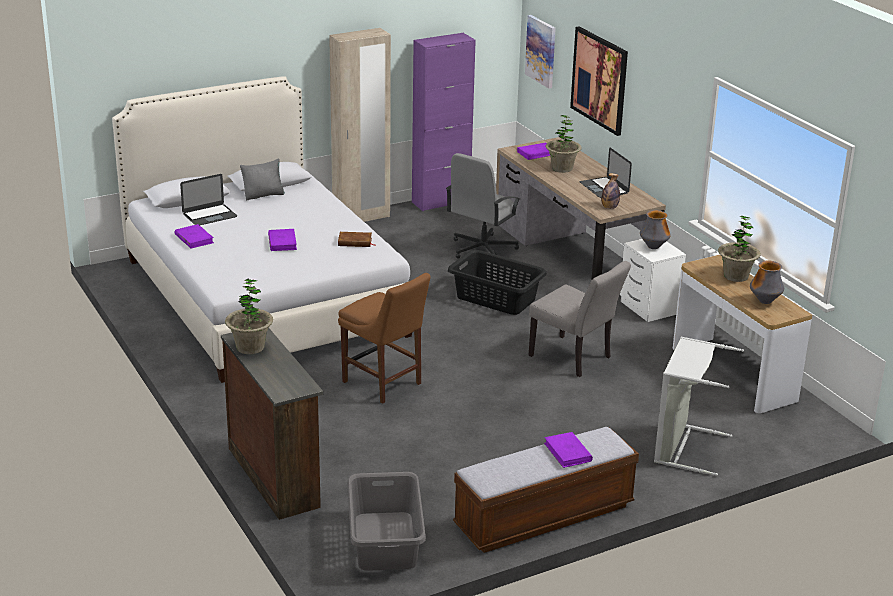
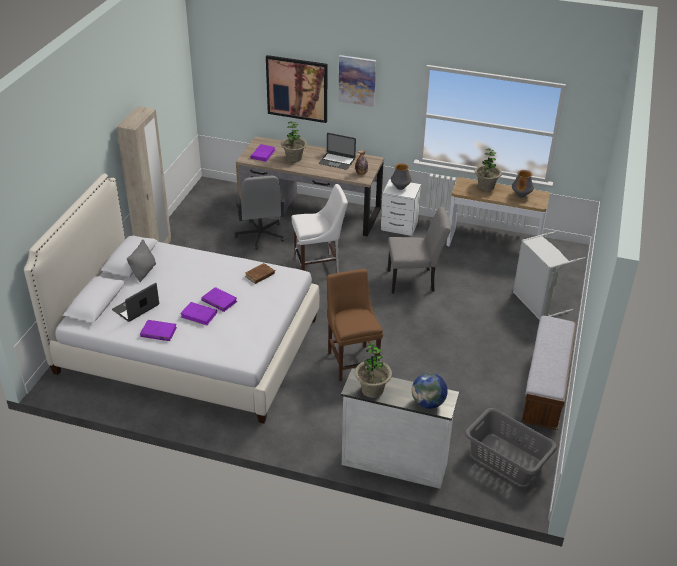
camera: 45 degrees left, 10 degrees up
(209, 215) = (136, 308): laptop -> laptop turned 150 degrees counterclockwise
(275, 476) = (394, 463): brown dresser -> white dresser
(278, 382) = (428, 403): none -> globe
(384, 384) = (352, 361): brown chair -> brown chair turned 105 degrees counterclockwise
(441, 202) = (184, 214): purple cabinet -> none
(496, 299) = (319, 265): black laundry basket -> white chair
(541, 51) = (222, 80): picture -> picture (357, 80)
(568, 452) = (555, 343): purple book -> purple book (199, 315)

